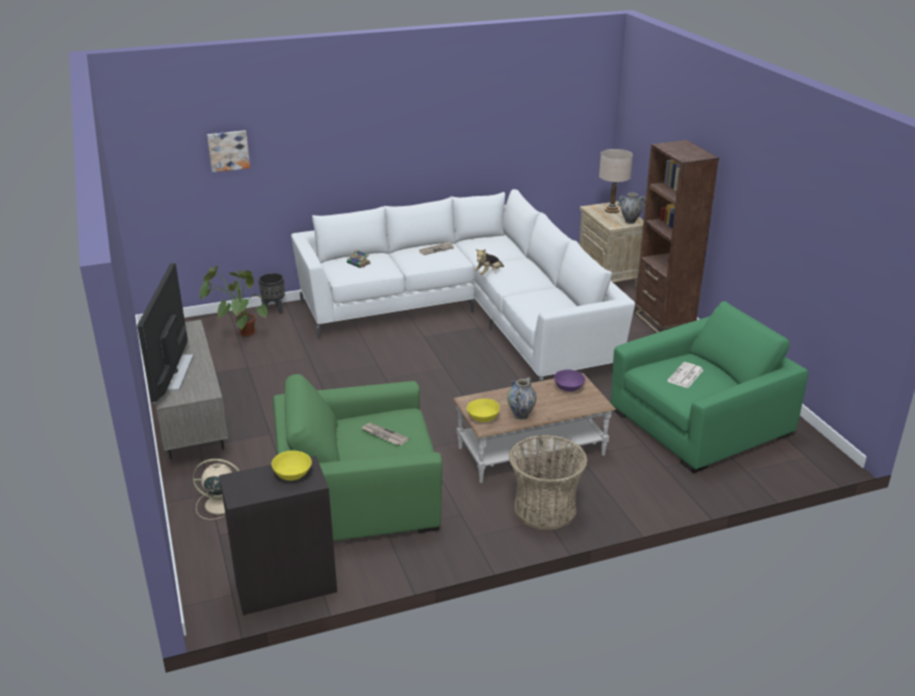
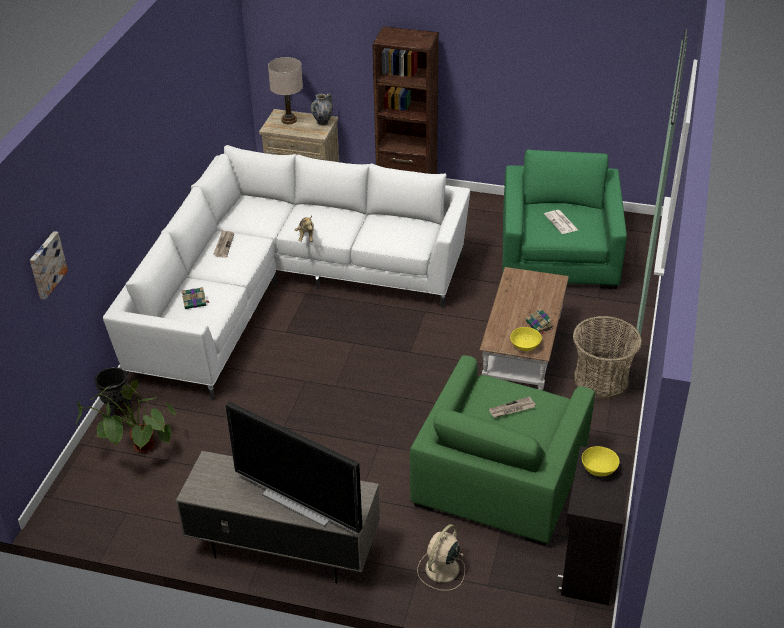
camera: 55 degrees left, 10 degrees up
(521, 416) = (539, 325): vase -> book
(569, 388) = (521, 283): purple bowl -> none

